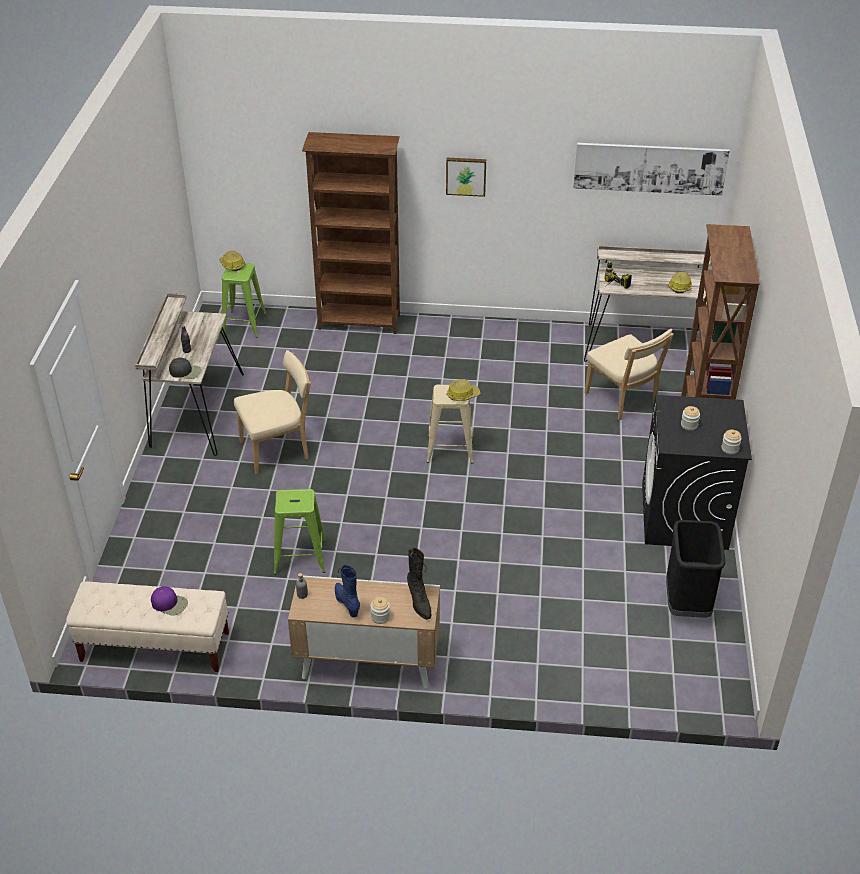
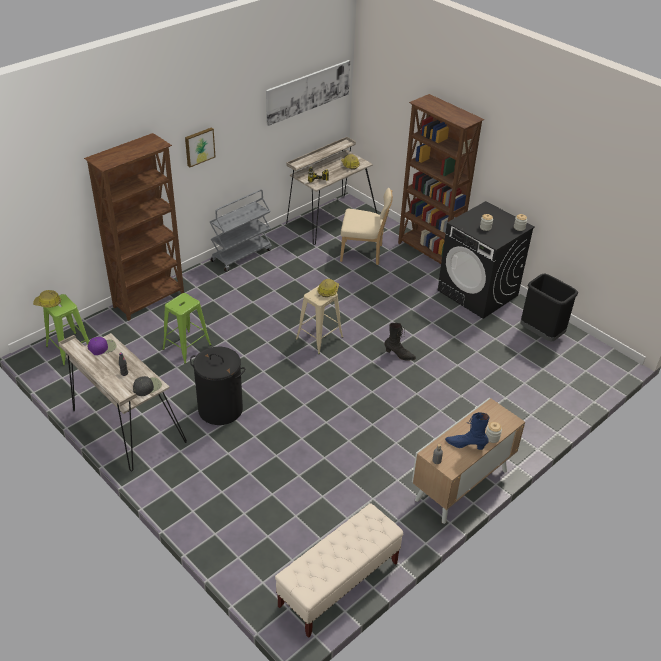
camera: 50 degrees left, 0 degrees up
(170, 604) = (355, 537): purple cap -> purple cap (102, 347)
(278, 449) = (220, 409): beige chair -> black laundry basket
(299, 557) = (334, 460): green stool -> green stool (186, 347)
(419, 602) = (495, 414): black boot -> black boot (399, 355)
(499, 330) = (241, 255): none -> grey cart

